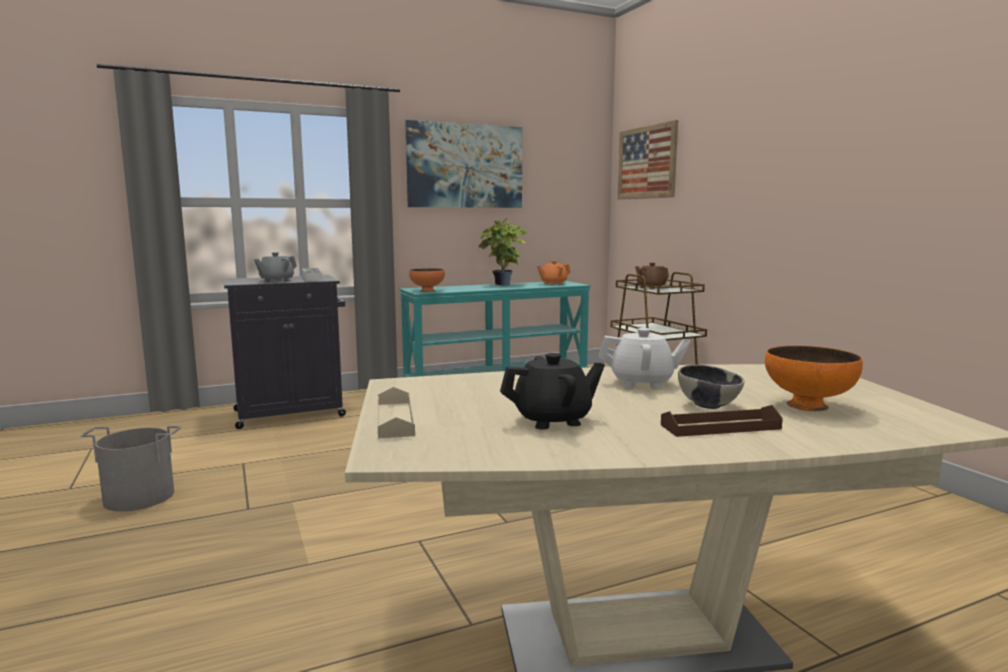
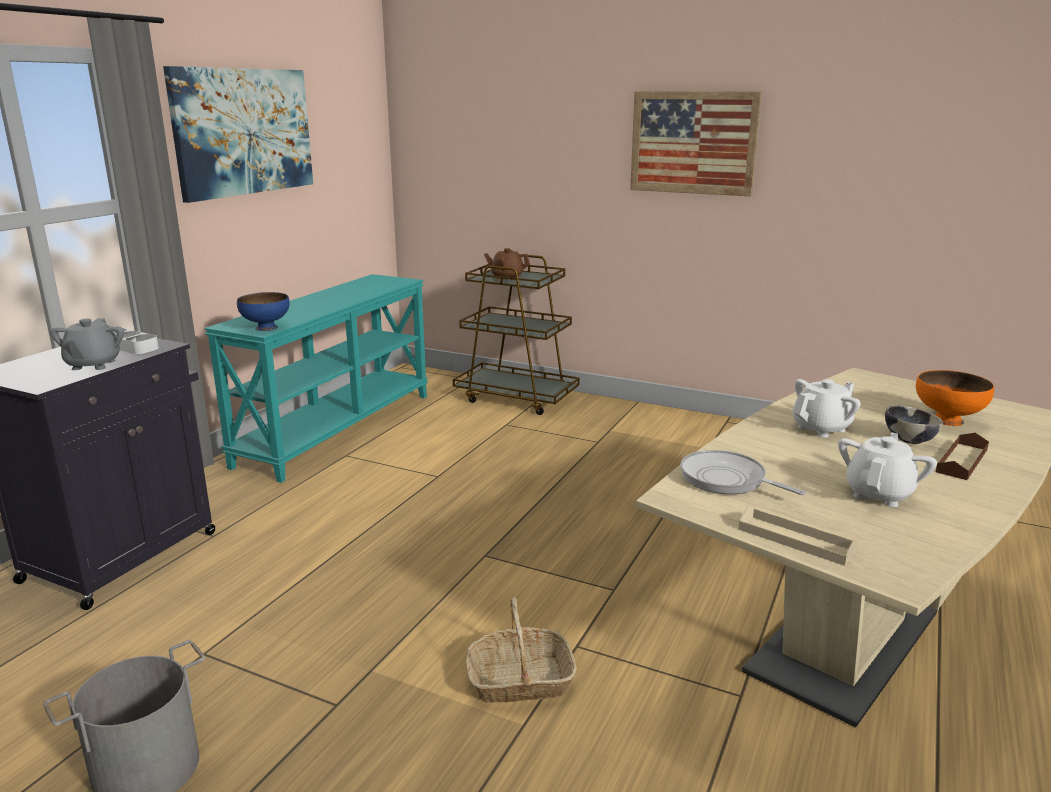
camera: 40 degrees left, 10 degrees up
(350, 542) = (520, 681): none -> basket
(427, 291) = (266, 327): orange bowl -> blue bowl
(460, 386) = (727, 480): none -> frying pan
(503, 285) = (327, 296): potted plant -> none
(553, 283) = (377, 283): orange teapot -> none
(553, 420) = (879, 494): black teapot -> white teapot
(647, 162) = (454, 118): picture -> picture (693, 143)

